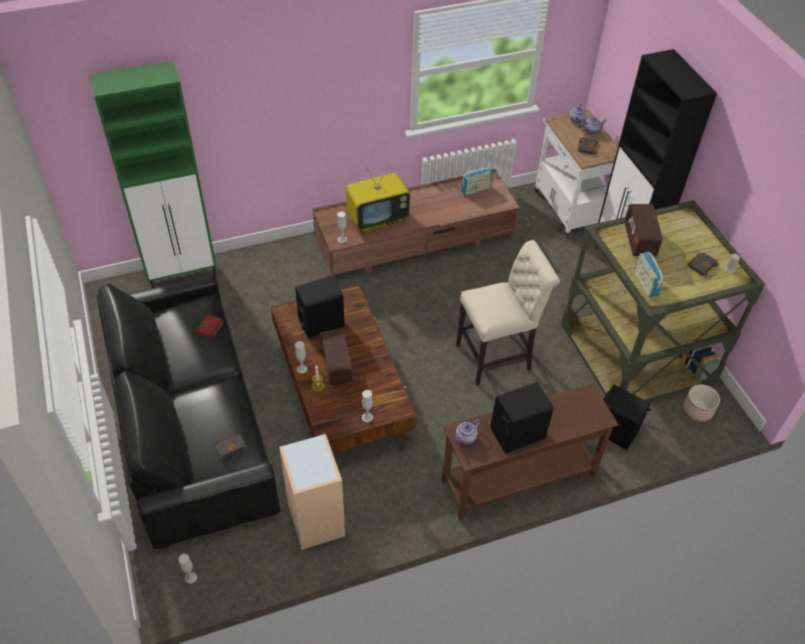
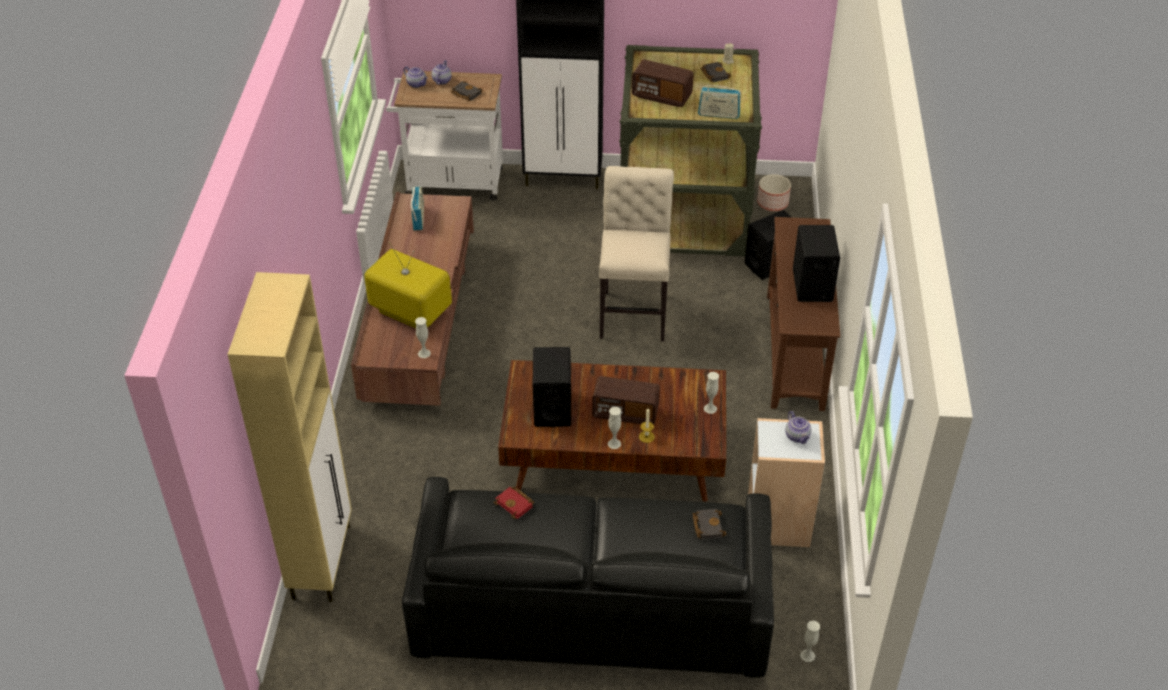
camera: 65 degrees left, 5 degrees down
(183, 274) = (322, 560): green cabinet -> beige cabinet
(378, 218) = (409, 312): television -> television turned 60 degrees counterclockwise
(465, 438) = (802, 322): teapot -> teapot (797, 436)

